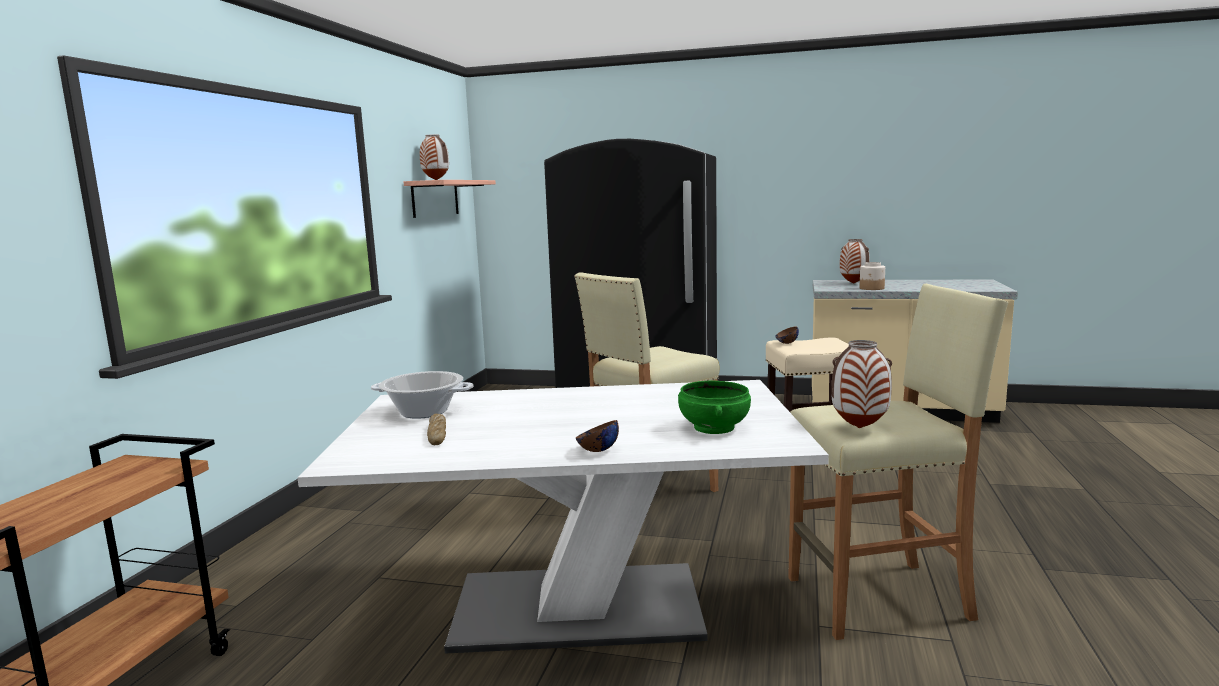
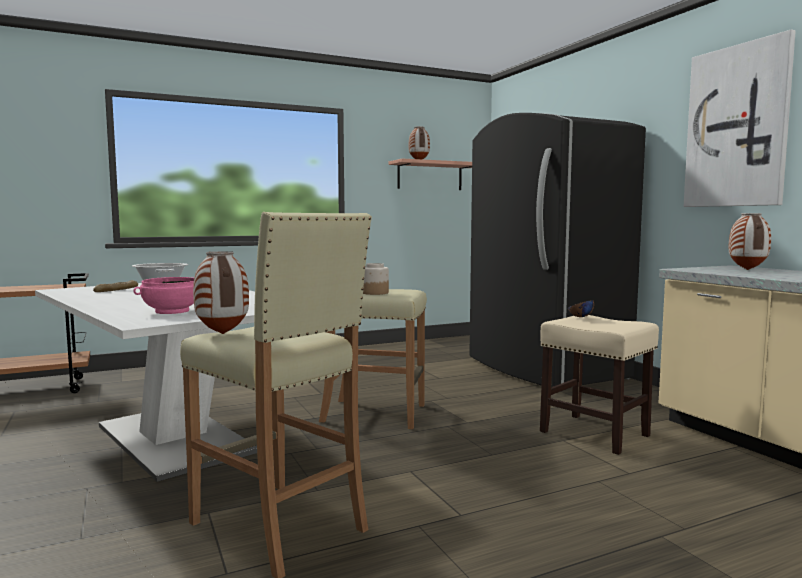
camera: 50 degrees right, 5 degrees down
(597, 450) = (101, 305): brown bowl -> none
(713, 427) = (172, 311): green bowl -> pink bowl
(808, 165) = (737, 126): none -> picture
(872, 288) = (733, 273): jar -> jar (374, 293)

